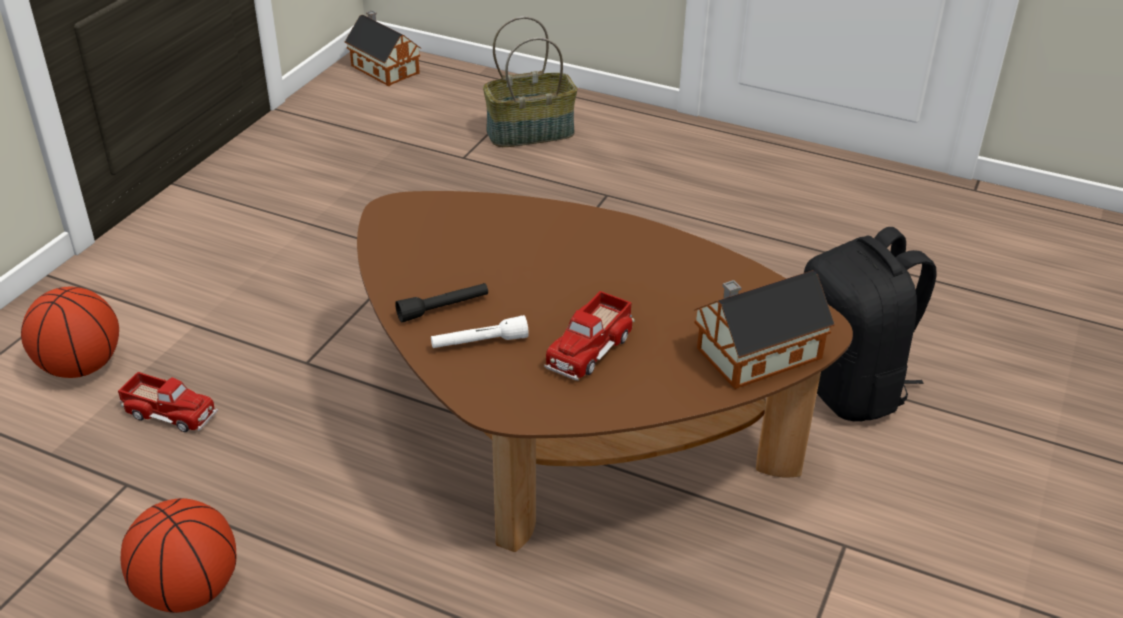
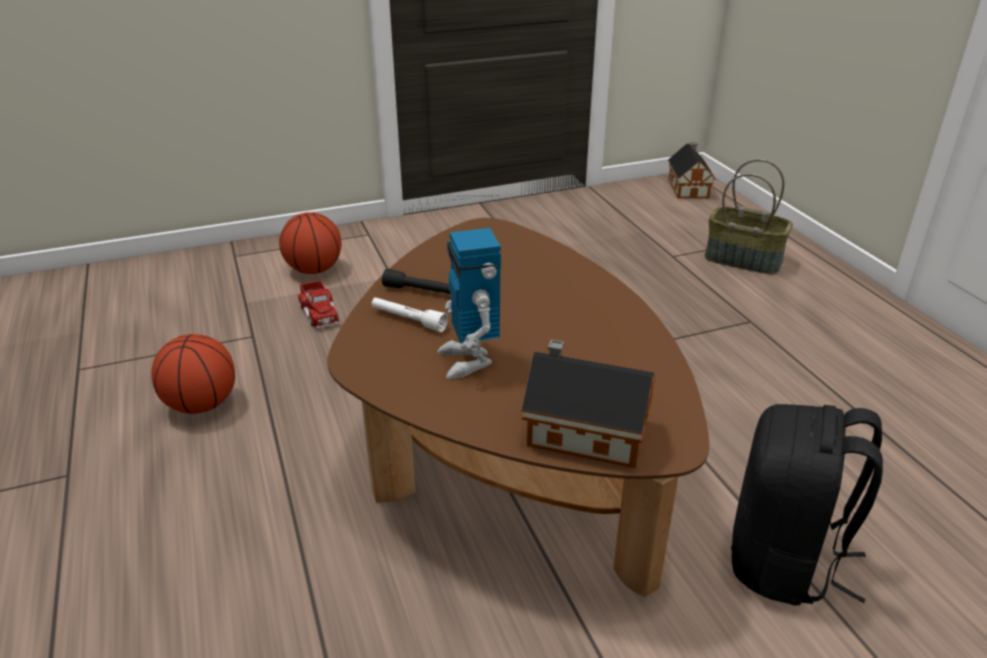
camera: 45 degrees right, 5 degrees down
(588, 348) = (469, 360): toy truck -> toy robot

